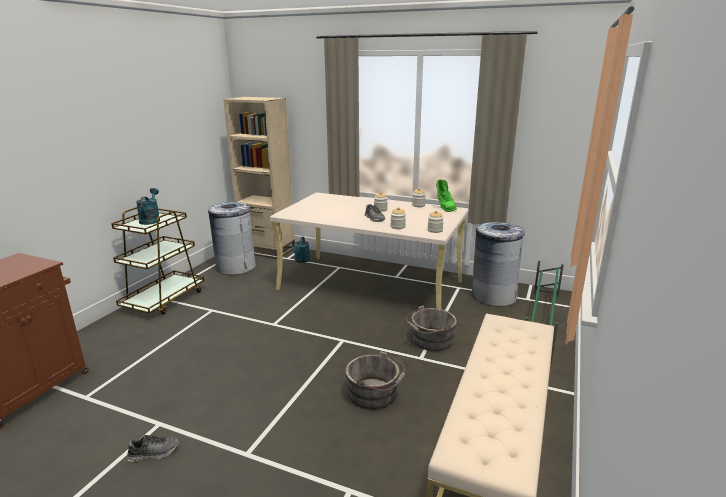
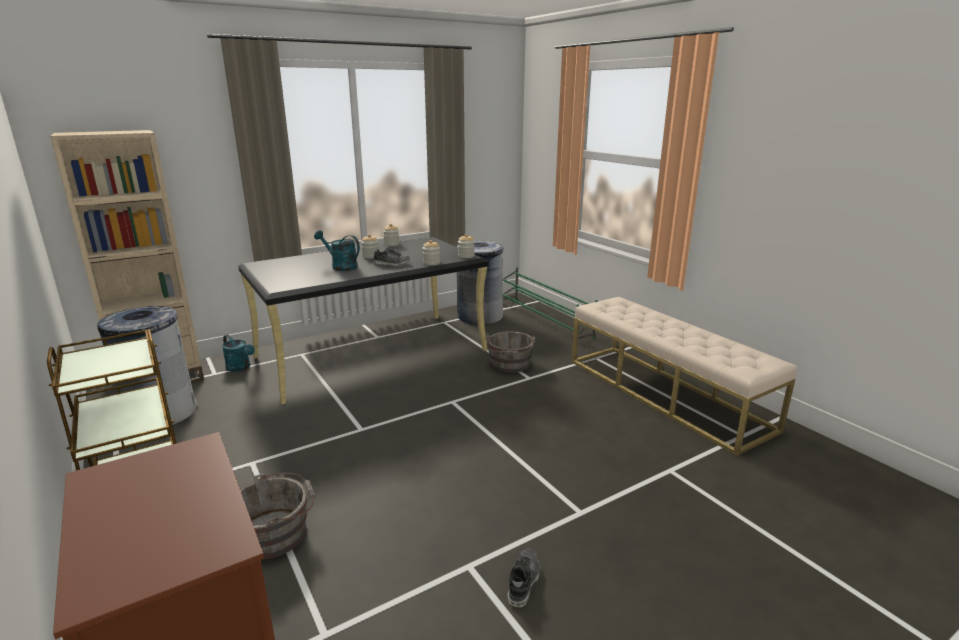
camera: 55 degrees left, 0 degrees up
(150, 220) = (95, 361): turquoise watering can -> turquoise watering can (340, 266)
(371, 285) = (372, 353): beige desk -> black desk
(375, 395) = (559, 416): grey bucket -> grey bucket (277, 533)
(444, 208) = (418, 240): green boot -> none

